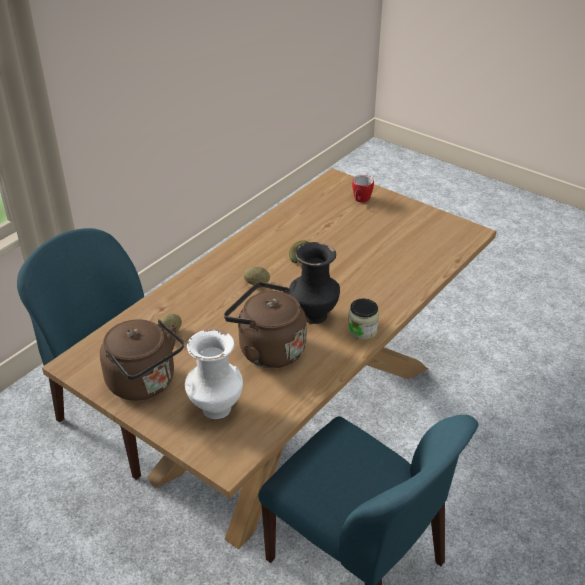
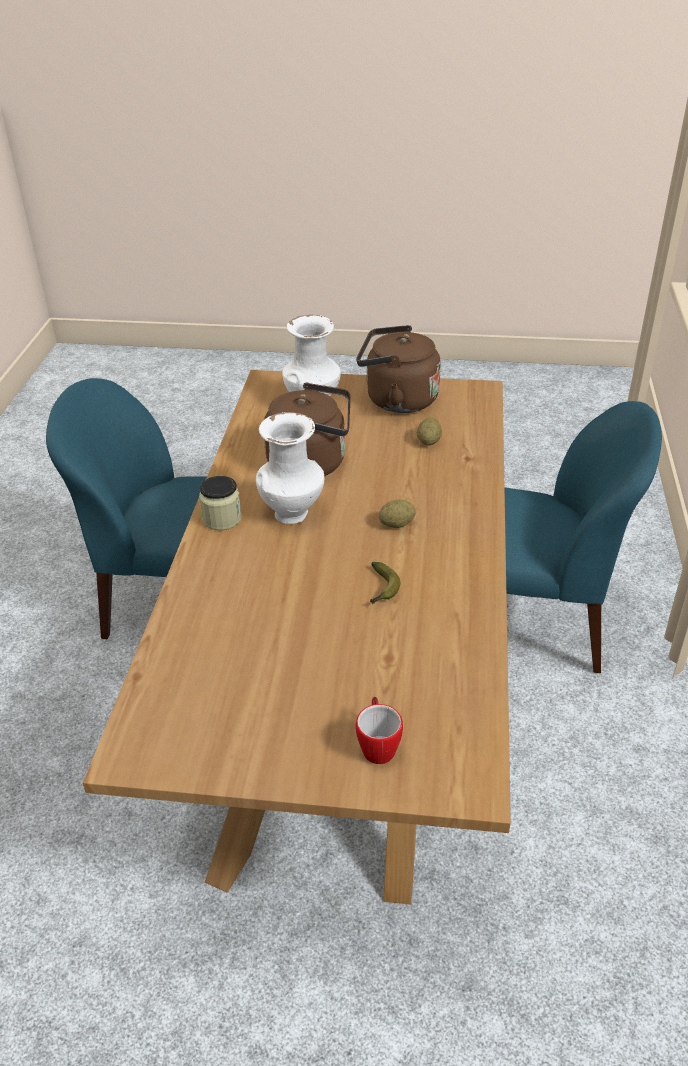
camera: 150 degrees right, 0 degrees up
(313, 316) = (293, 513): black vase -> white vase

